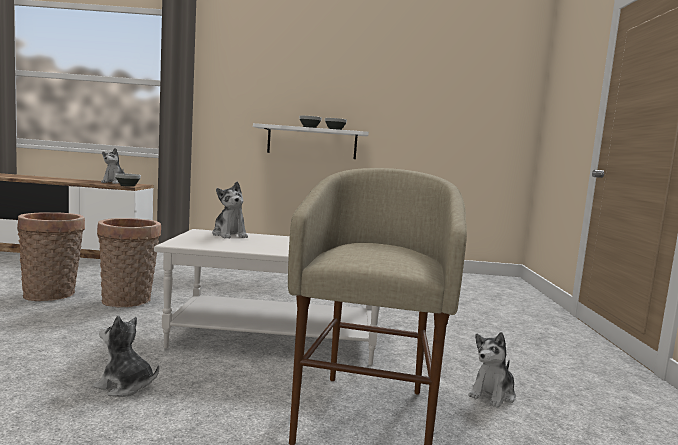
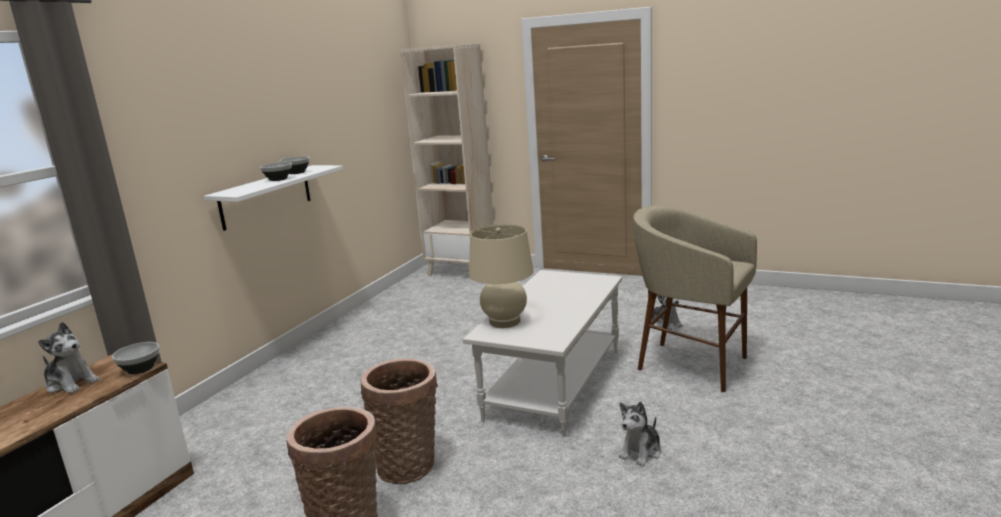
camera: 65 degrees left, 10 degrees up
(230, 235) = (504, 321): plush toy -> beige table lamp
(509, 287) = (462, 270): none -> beige bookcase

